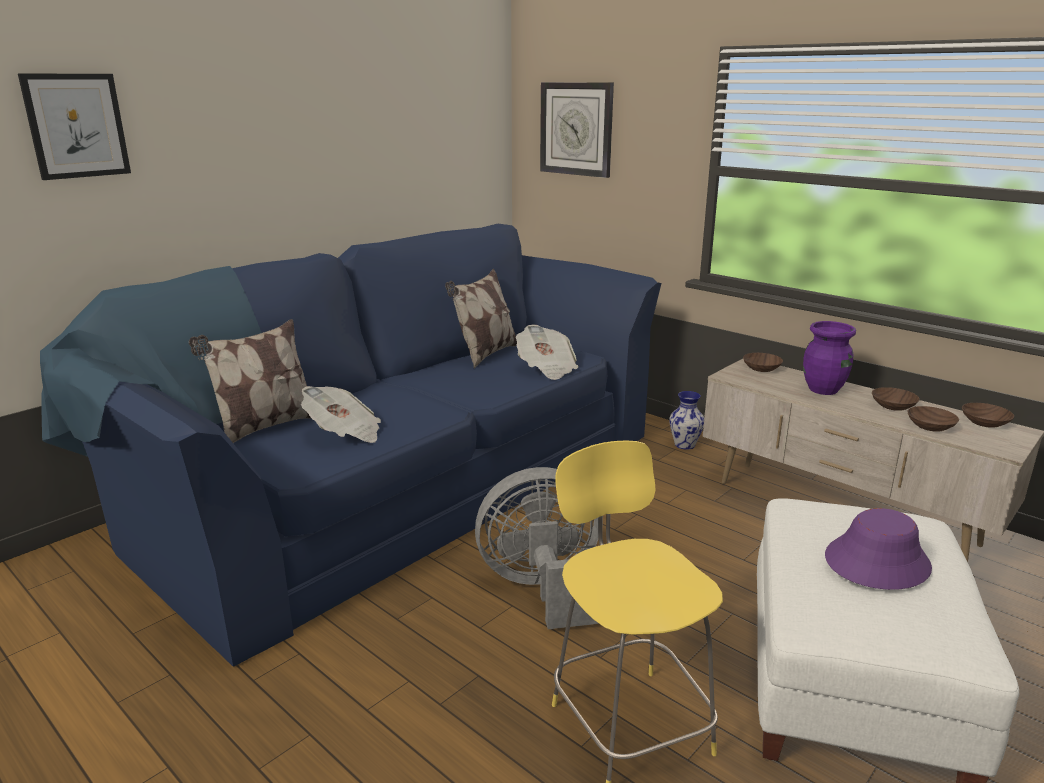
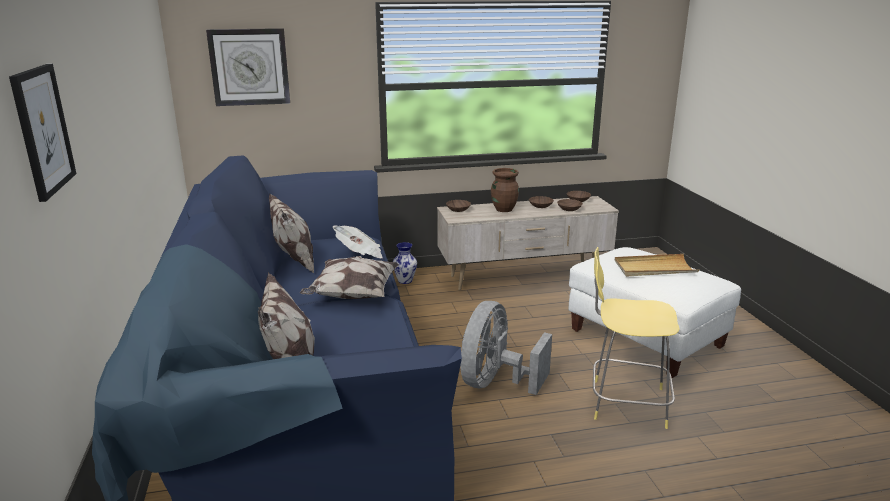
camera: 55 degrees left, 0 degrees up
(344, 433) = (359, 343): newspaper -> none
(444, 397) = (352, 295): none -> pillow
(823, 389) = (504, 209): purple vase -> brown vase
(876, 562) = (654, 268): purple hat -> beige tray

